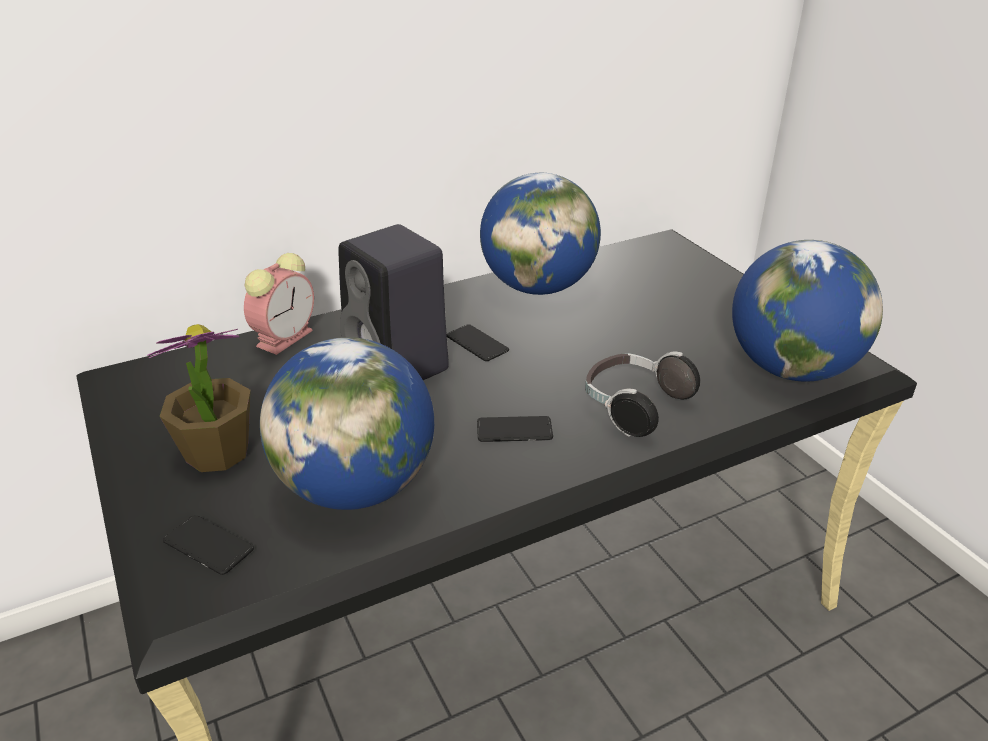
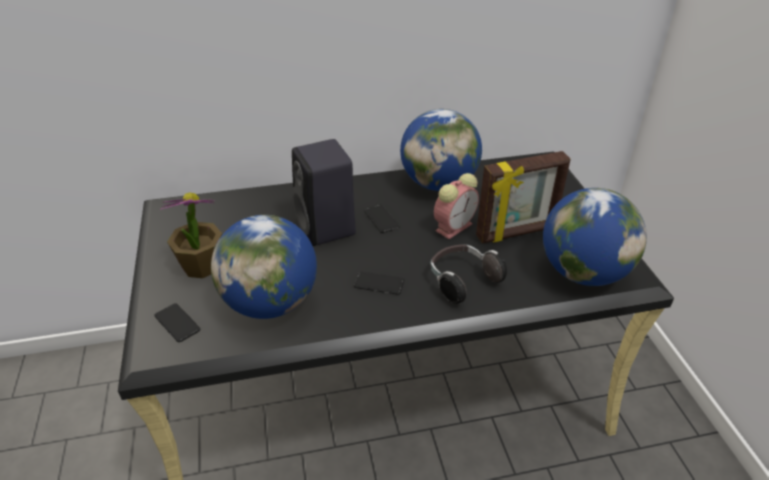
camera: 15 degrees right, 5 degrees up
(286, 337) = (267, 195): alarm clock -> alarm clock (454, 226)
(676, 333) = (516, 233): none -> picture frame

